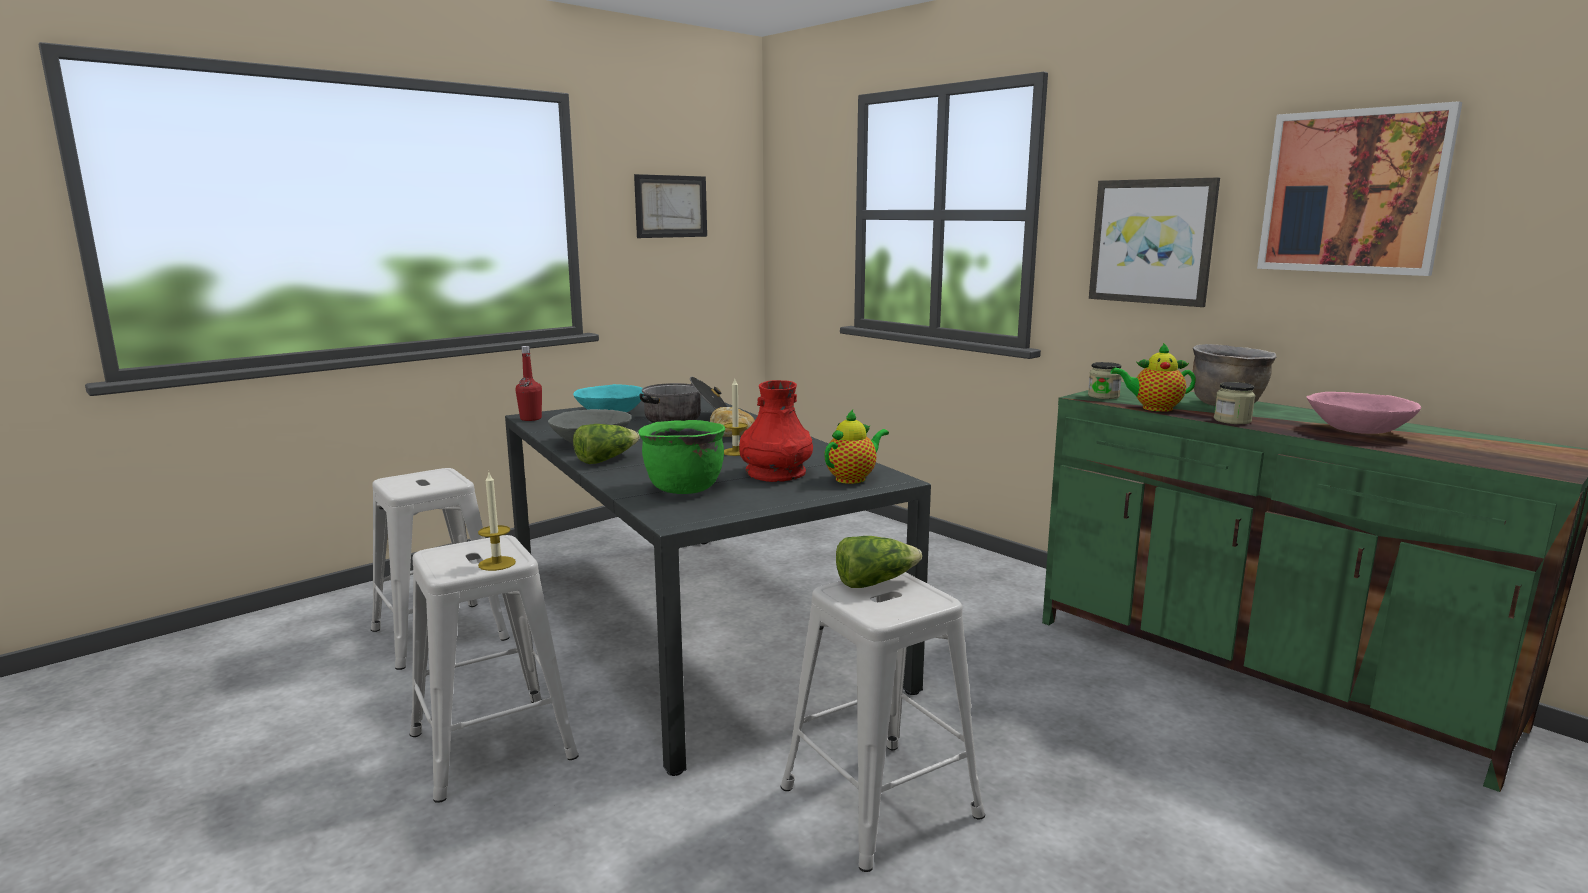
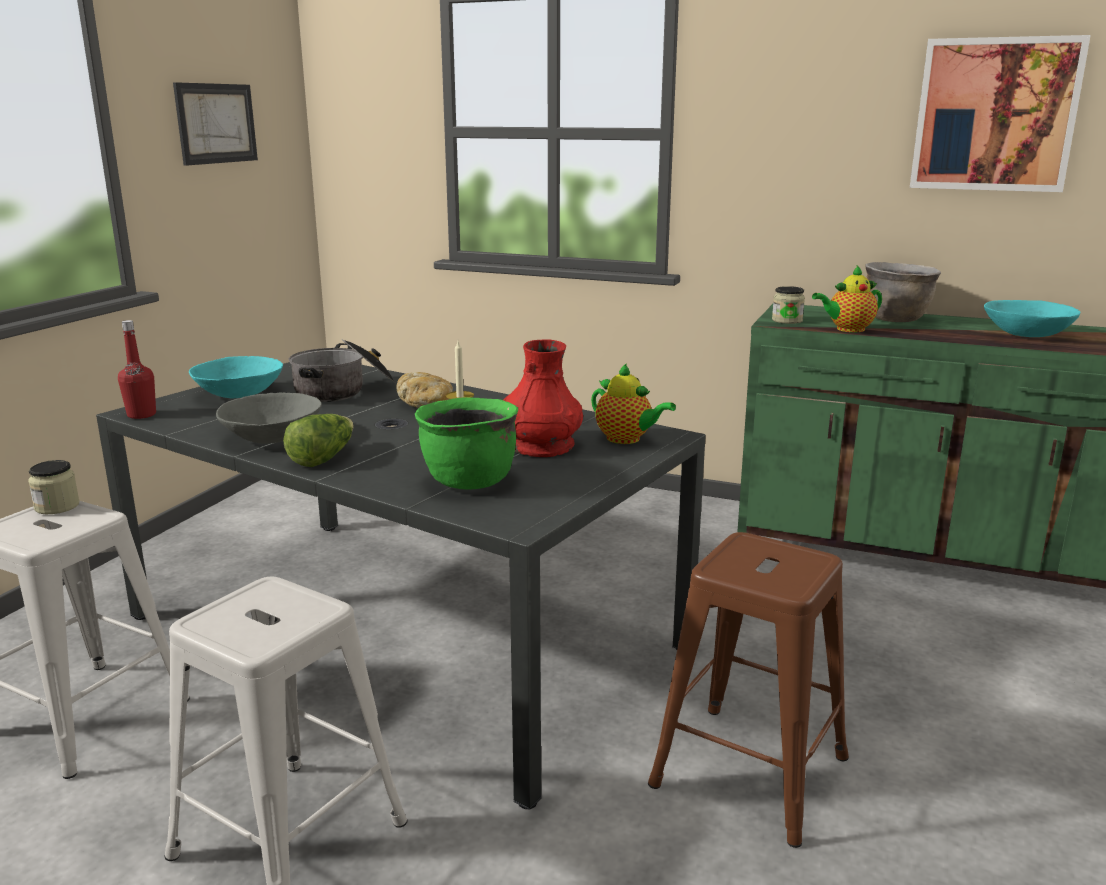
camera: 25 degrees left, 5 degrees up
(497, 563) = (306, 618): candle -> none
(853, 478) = (626, 439): teapot -> teapot turned 105 degrees clockwise
(874, 582) = (741, 551): lettuce -> none
(880, 802) = (750, 771): white stool -> brown stool
(1152, 241) = (800, 162): picture -> none
(1232, 420) = (926, 335): jar -> jar (57, 506)
(1357, 431) = (1026, 335): pink bowl -> turquoise bowl

